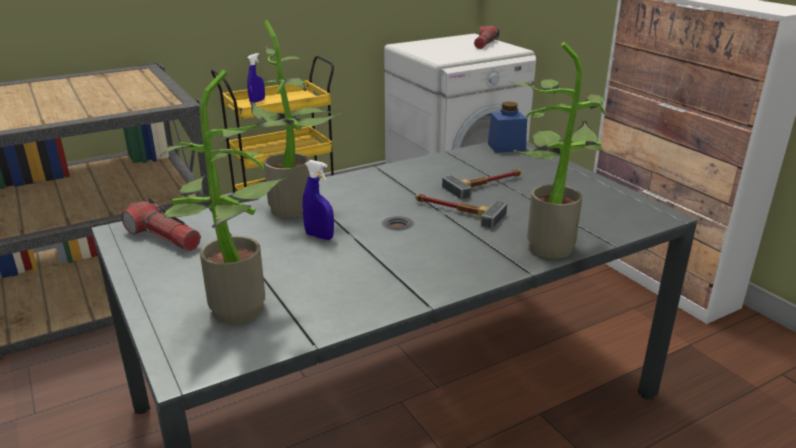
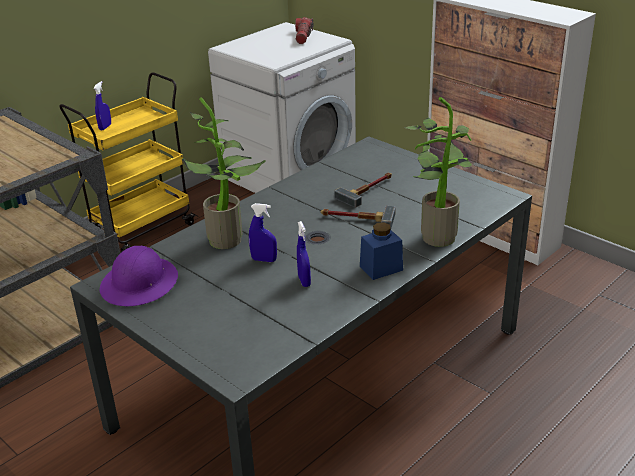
camera: 15 degrees left, 5 degrees up
(164, 238) = (140, 284): flashlight -> purple hard hat
(236, 314) = (244, 333): potted plant -> none
(351, 267) = (304, 281): none -> blue spray bottle
(506, 147) = (366, 149): blue jar -> blue jar (381, 268)

